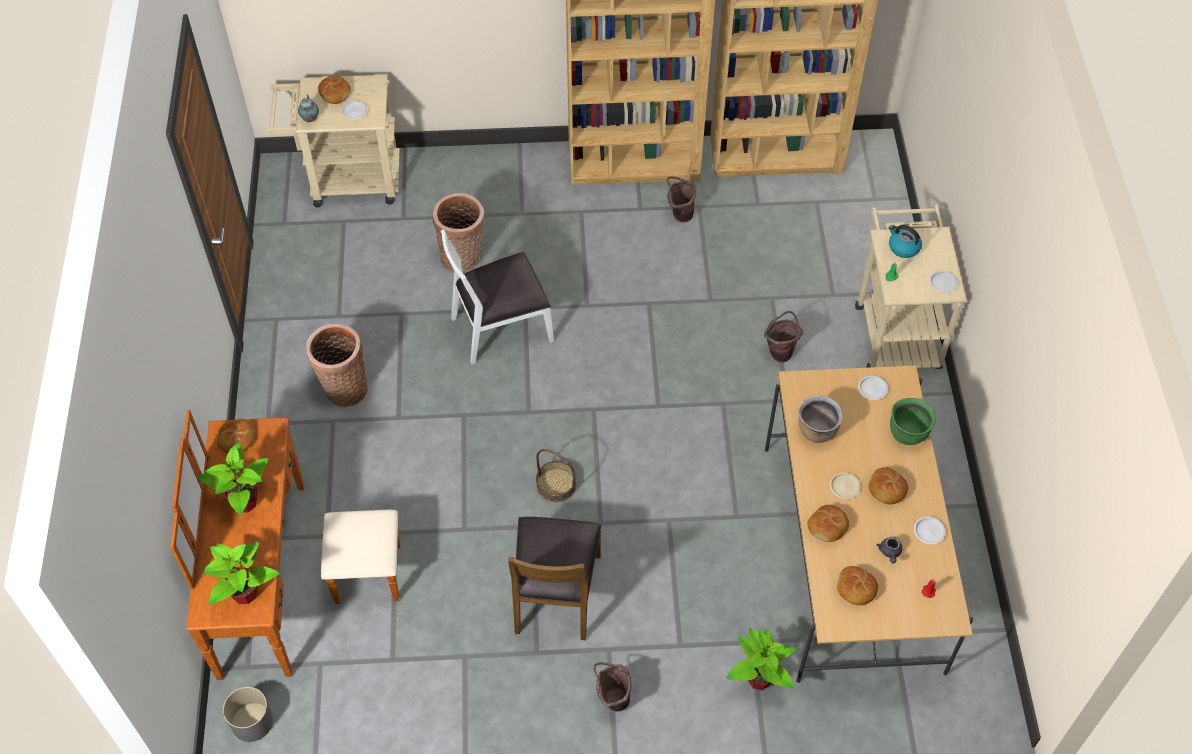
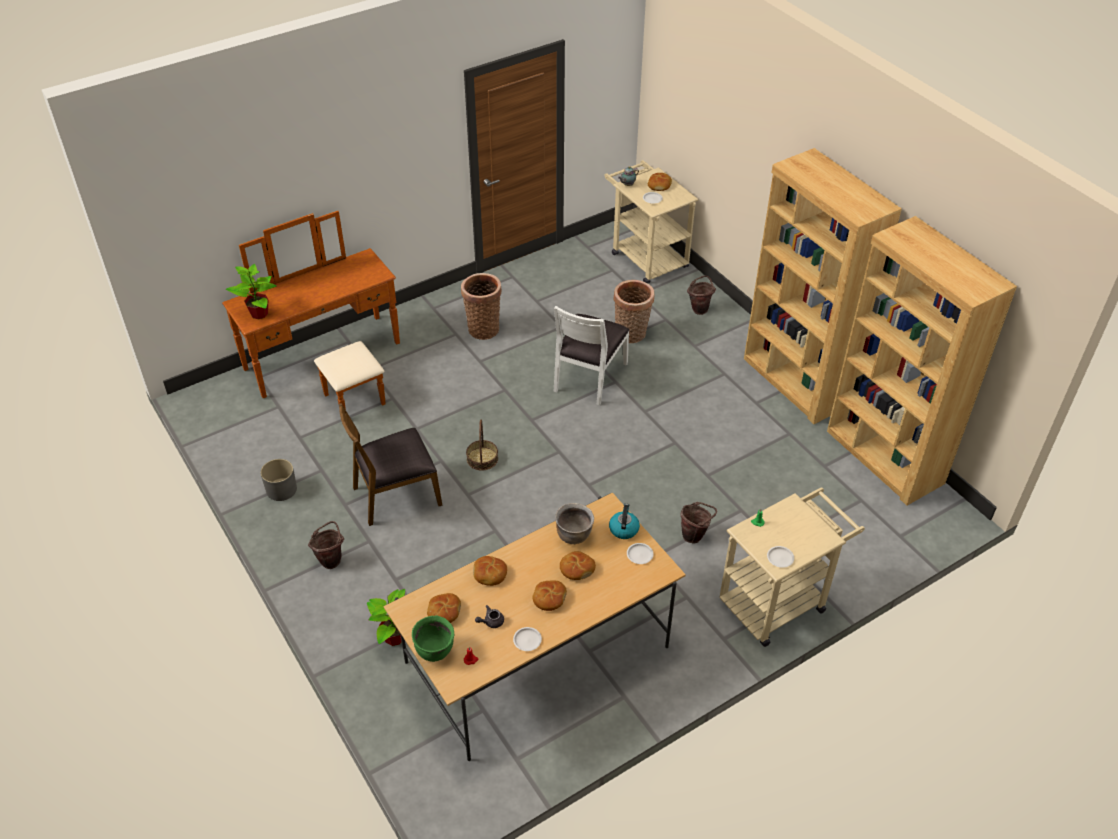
camera: 60 degrees right, 10 degrees down
(236, 440) = (364, 264): bread -> bread (576, 569)
(245, 501) = (322, 286): potted plant -> none
(251, 722) = (223, 395): grey planter -> grey planter (281, 489)
(500, 328) = (589, 377): white chair -> white chair turned 105 degrees counterclockwise
(679, 214) = (771, 426): brown bucket -> brown bucket (699, 308)
(844, 487) = (533, 571): beige plate -> none
(903, 247) = (795, 519): kettle -> kettle (623, 529)
(907, 433) = (613, 592): green cooking pot -> green cooking pot (435, 650)

